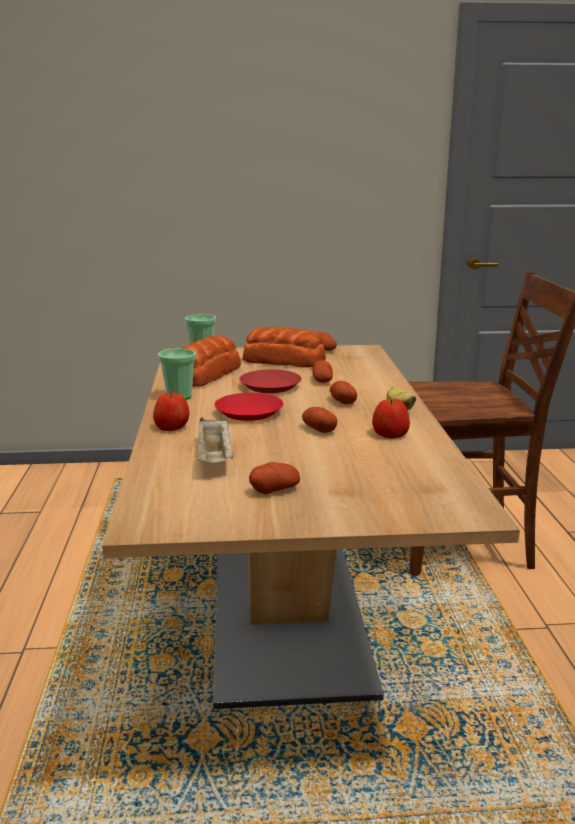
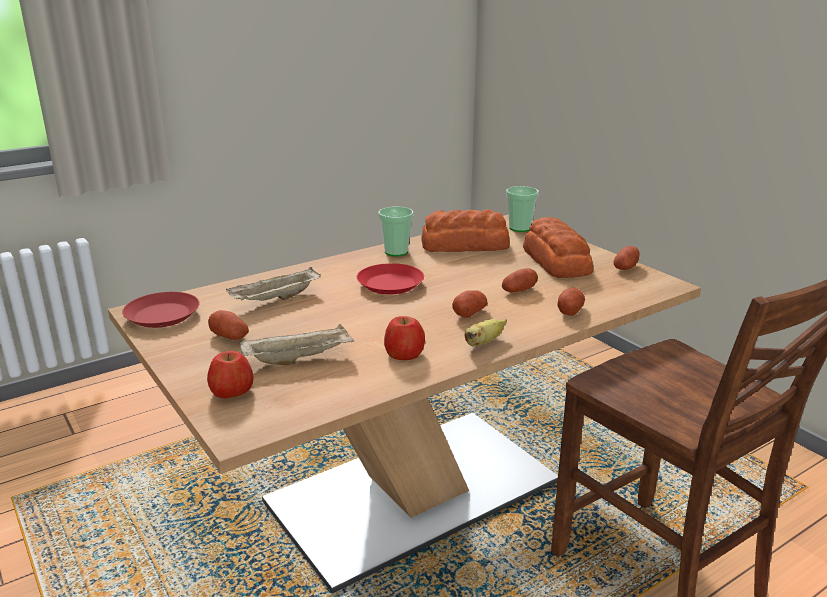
camera: 60 degrees right, 5 degrees up
(172, 427) = (325, 269): apple -> apple (231, 391)
(269, 386) = (469, 274): red plate -> red plate (162, 315)
(319, 429) = (379, 321): potato -> potato (570, 311)
(359, 469) = (299, 359): none -> beige tray

